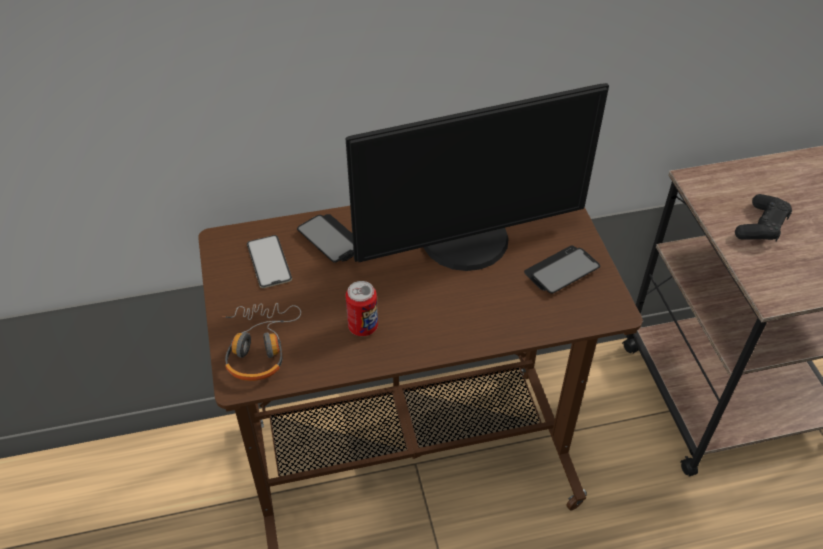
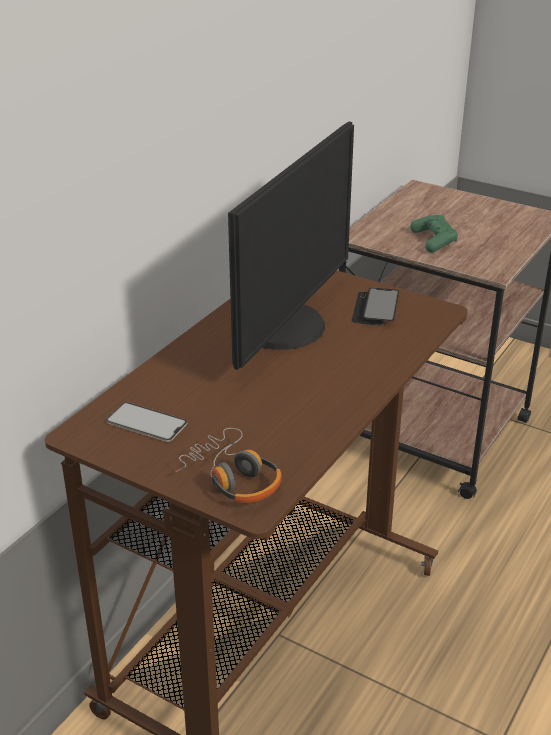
camera: 45 degrees left, 15 degrees down
(331, 239) = (177, 380): phone -> none
(363, 327) = (293, 416): can -> none
(761, 226) = (433, 240): black game controller -> green game controller

